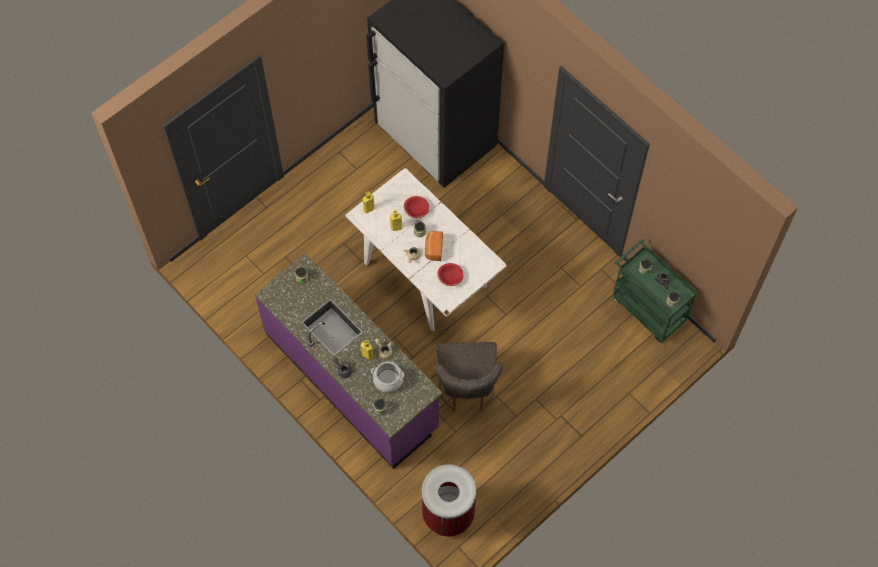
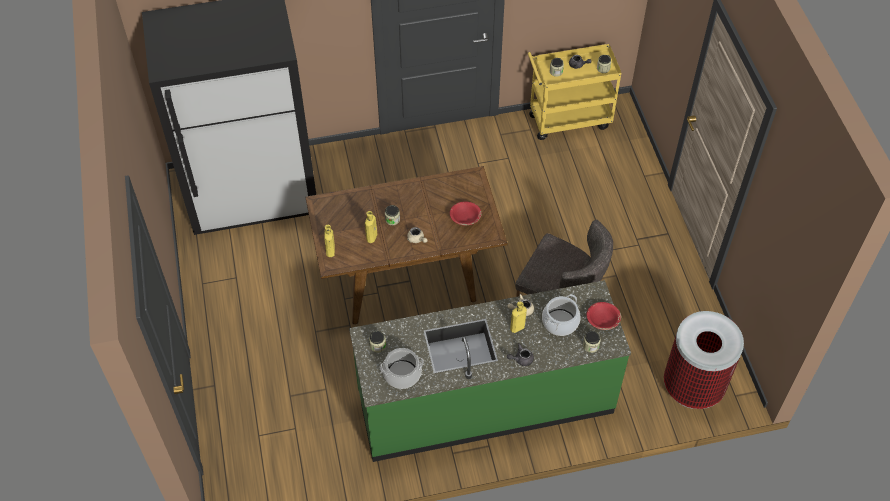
camera: 60 degrees left, 10 degrees down
(289, 303) = (402, 374): none -> cooking pot
(352, 380) = (485, 402): purple counter -> green counter
(416, 210) = (364, 210): red bowl -> red bowl (602, 321)
(426, 275) = (407, 276): white dining table -> brown dining table
(433, 249) = (421, 217): bread -> none
(646, 311) = (567, 123): green cart -> yellow cart

